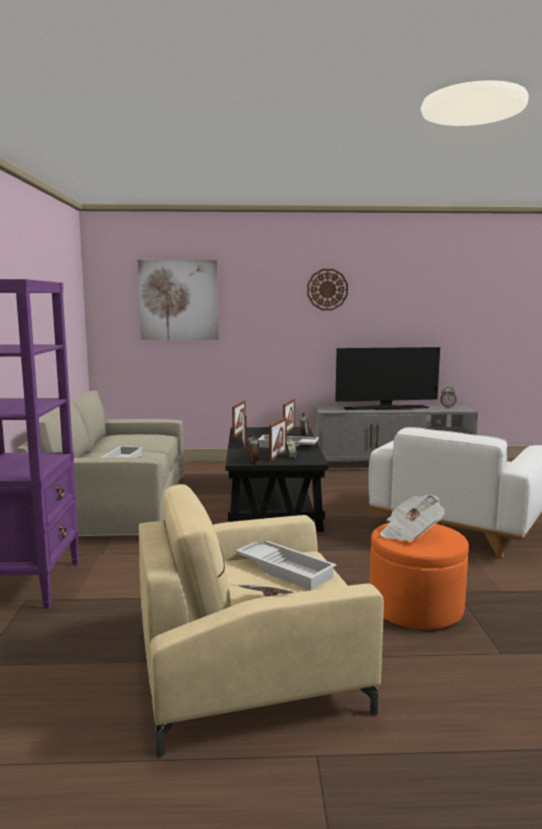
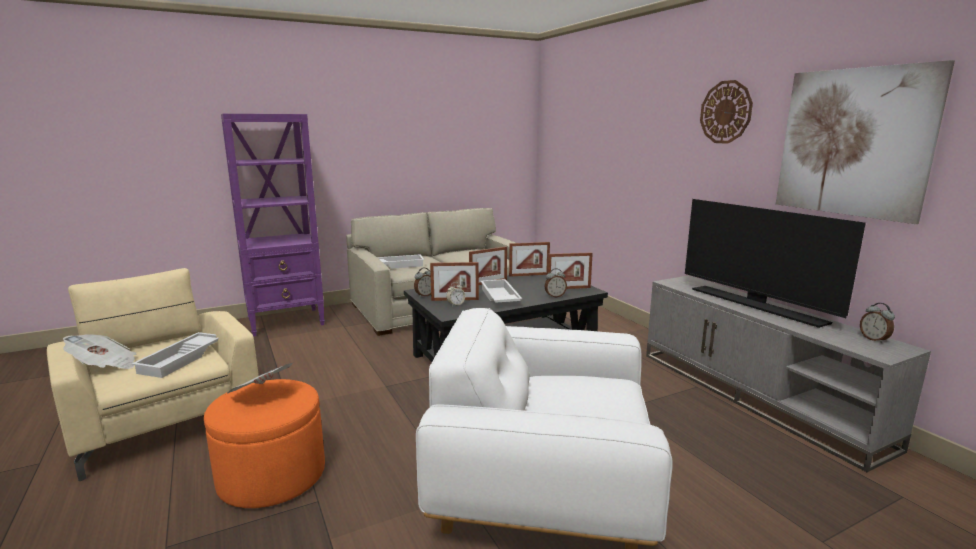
camera: 65 degrees right, 5 degrees up
(178, 300) = (590, 126): picture -> picture (853, 142)

